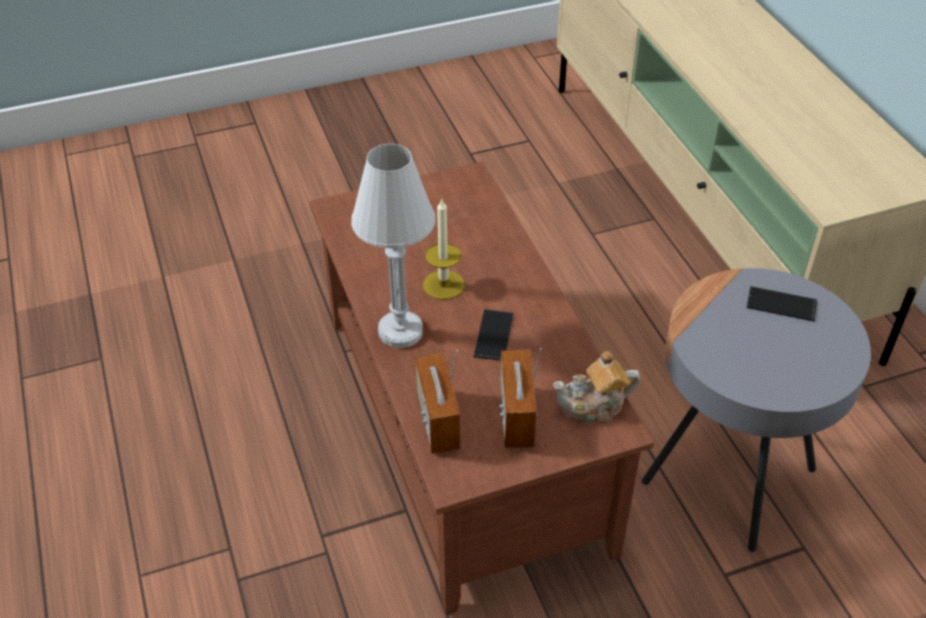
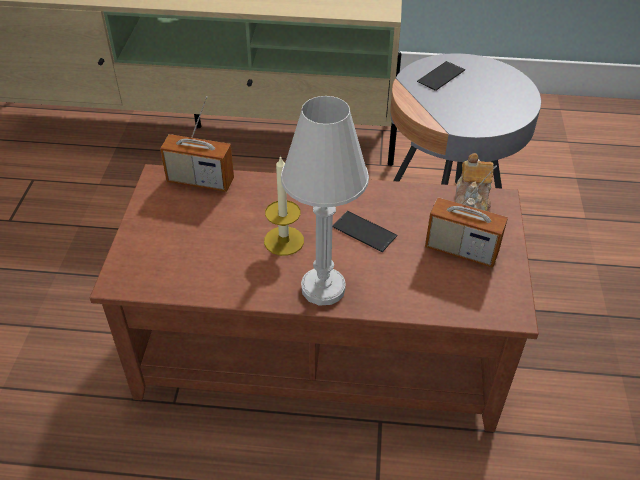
camera: 65 degrees left, 0 degrees up
(438, 421) = (443, 299): radio -> radio (200, 181)

